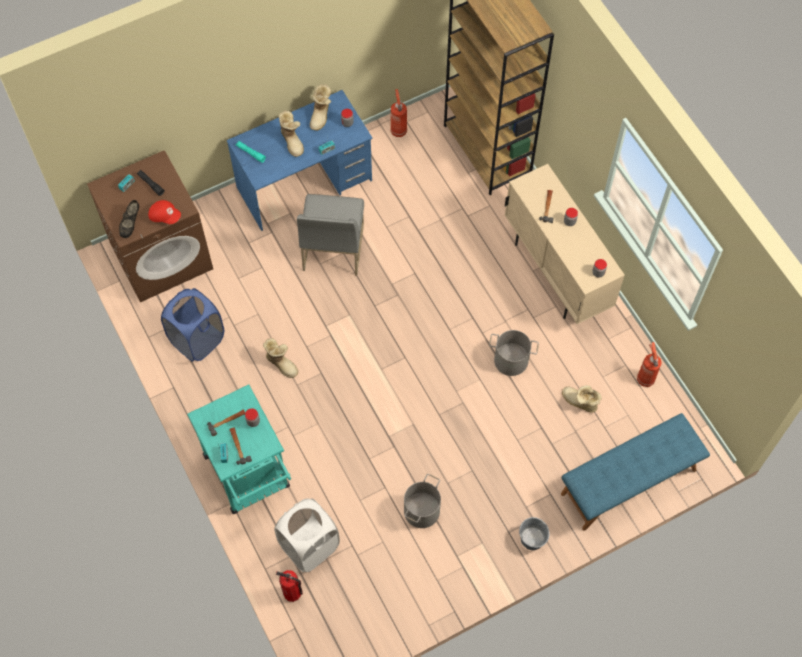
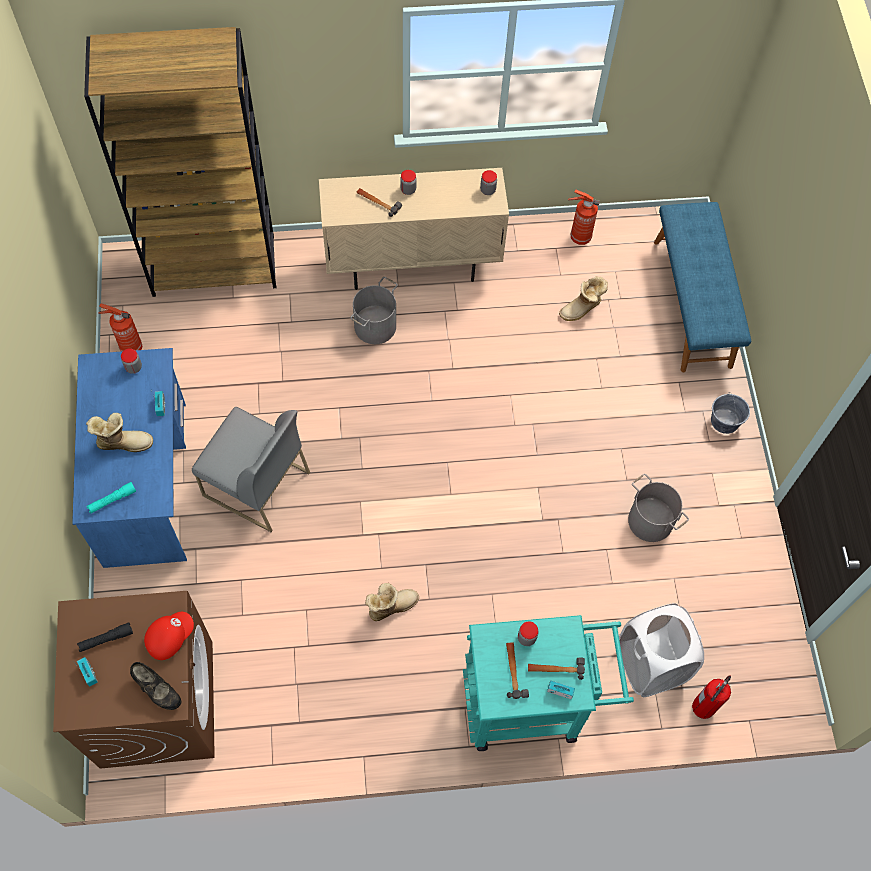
camera: 70 degrees left, 0 degrees up
(197, 340) = (308, 700): blue laundry basket -> none
(321, 115) = (104, 393): boot -> none
(511, 359) = (500, 353): grey bucket -> grey bucket (374, 325)

